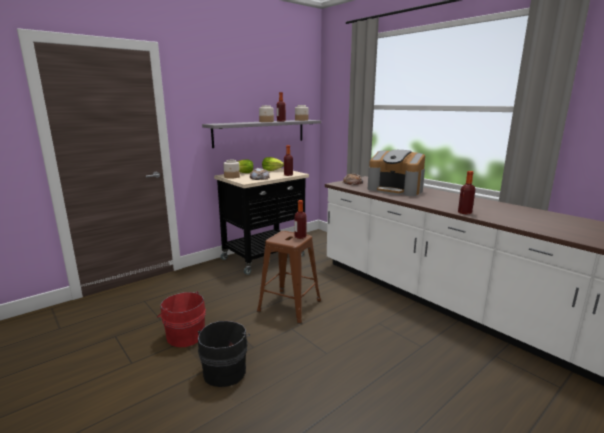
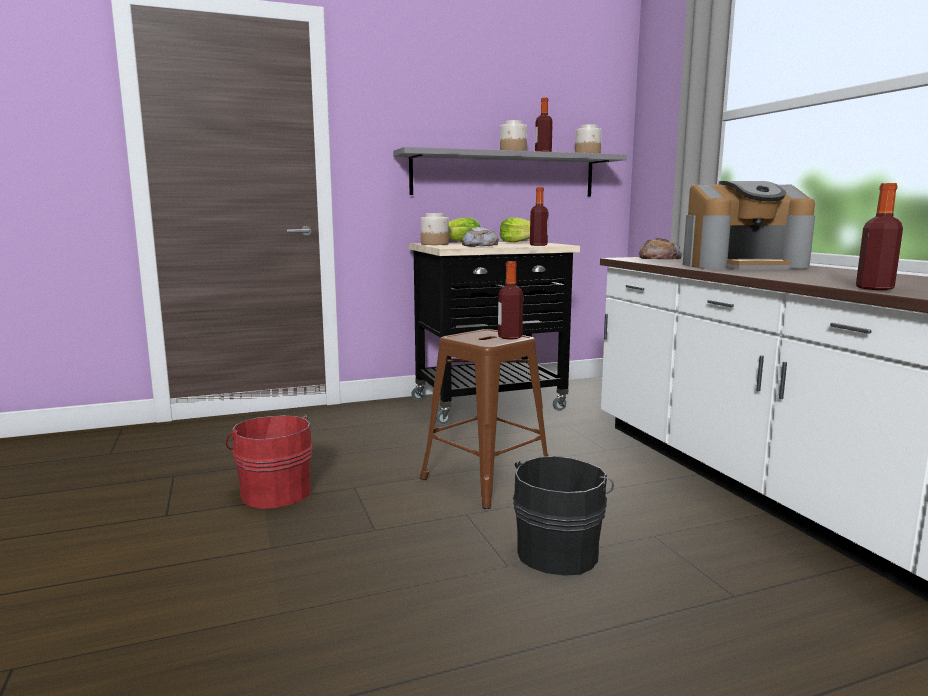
camera: 20 degrees right, 5 degrees down
(225, 370) = (300, 555): black bucket -> black bucket (559, 551)
(395, 190) = (742, 265): coffee machine -> coffee machine turned 60 degrees counterclockwise

